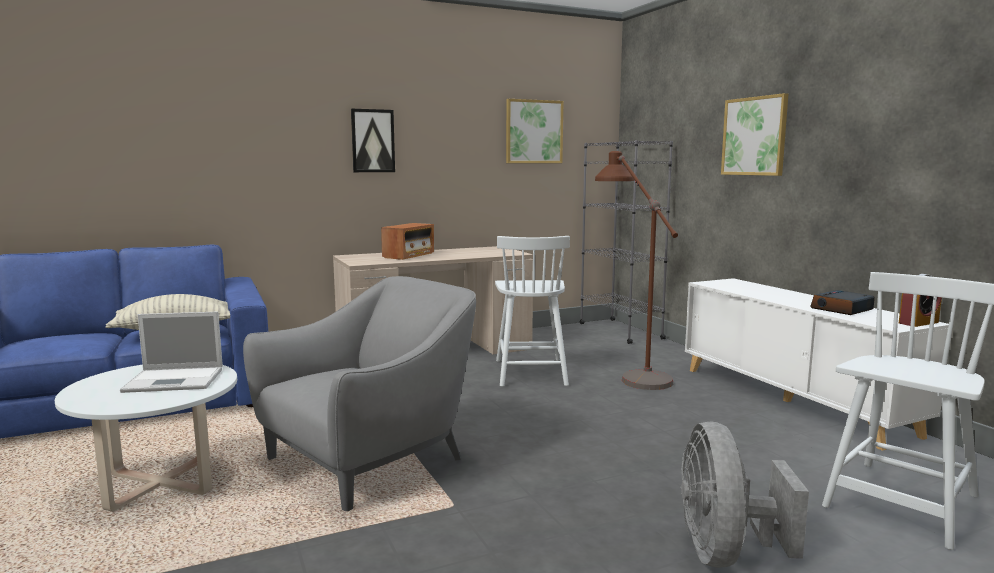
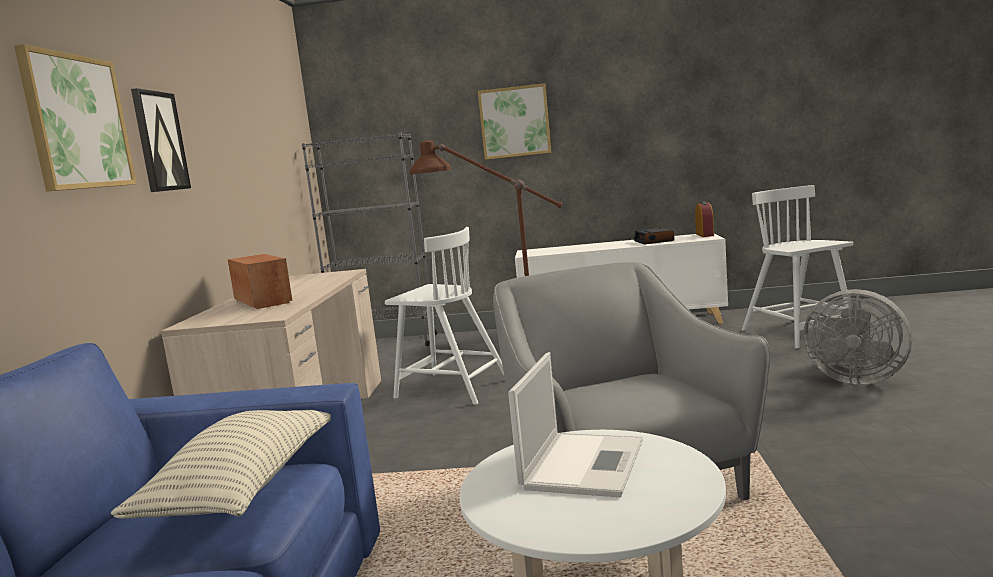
camera: 60 degrees left, 0 degrees up
(534, 131) = (269, 130): picture -> picture (77, 122)

